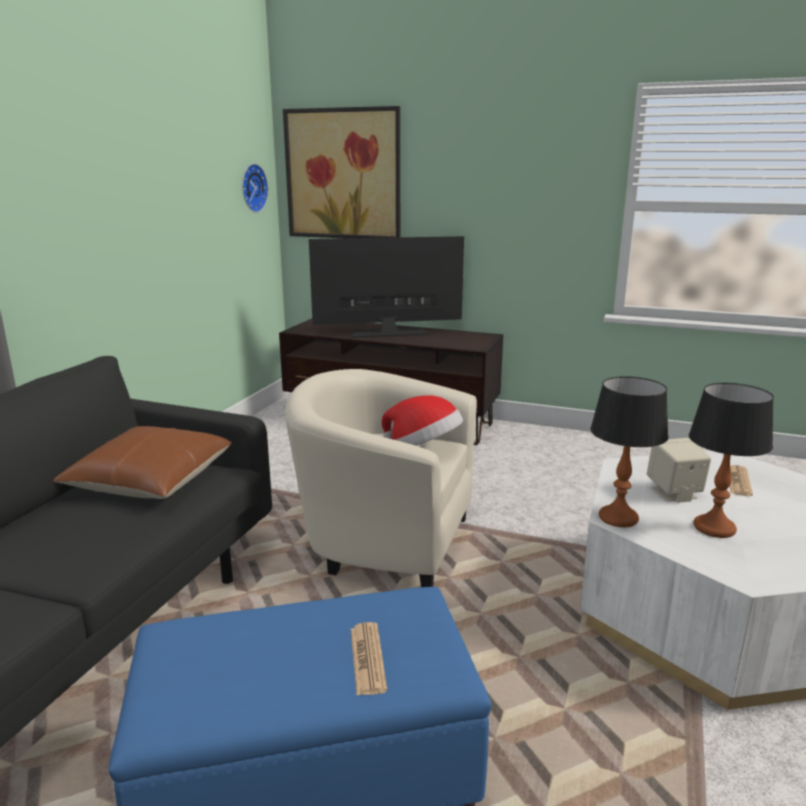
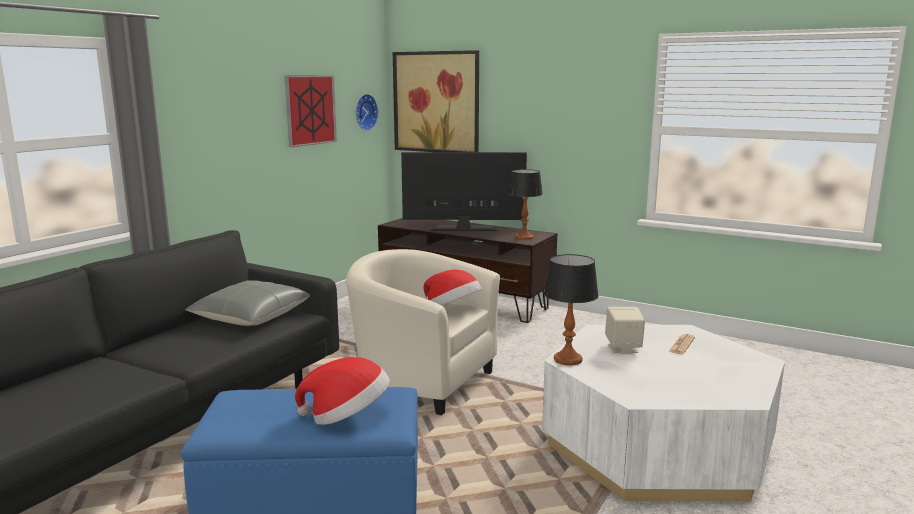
camera: 10 degrees right, 5 degrees down
(150, 480) = (250, 317): brown pillow -> grey pillow
(188, 184) = (310, 110): none -> picture
(367, 659) = (347, 417): newspaper -> hat
(714, 528) = (635, 370): table lamp -> table lamp (524, 237)

